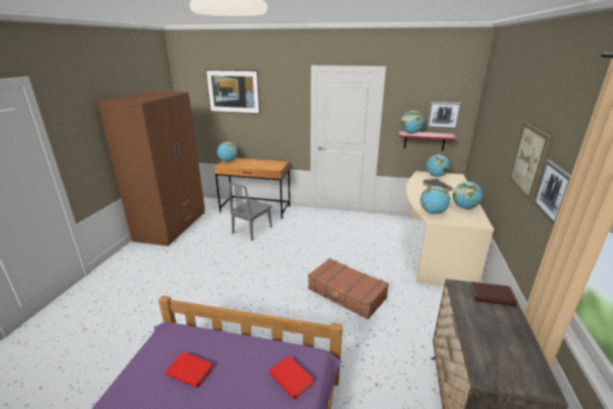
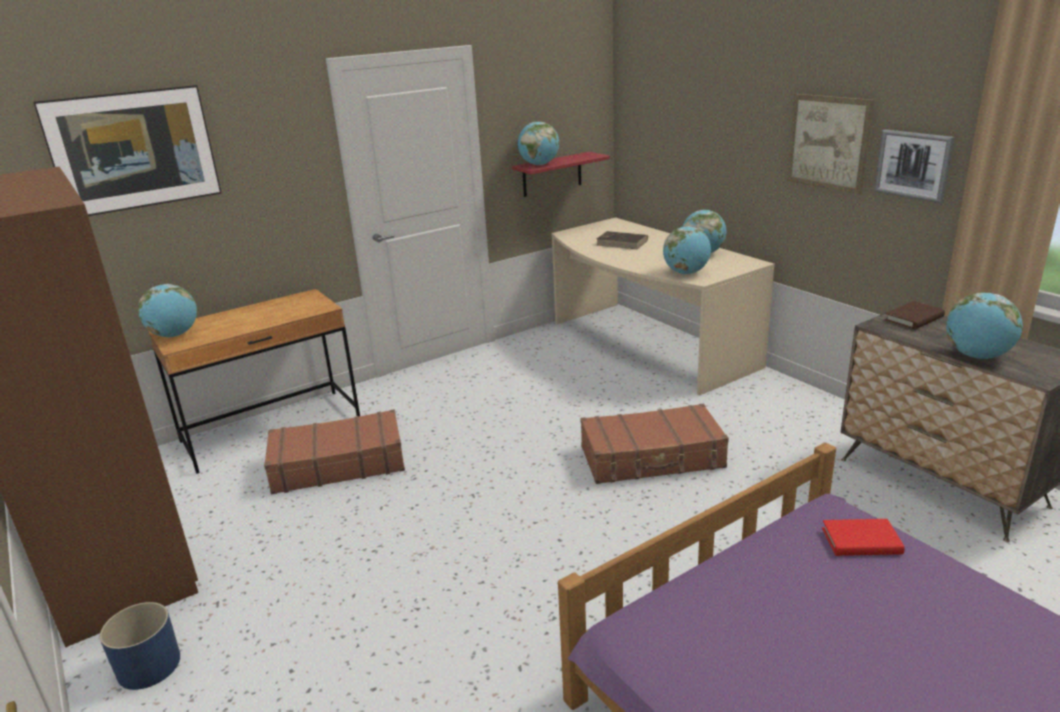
camera: 45 degrees left, 0 degrees up
(133, 257) = (148, 666): none -> blue planter
(190, 371) = (762, 634): red book -> none
(252, 230) = (338, 464): grey chair -> brown suitcase
(435, 176) = (591, 230): globe -> globe (977, 356)
(443, 115) = (571, 122): picture -> none

